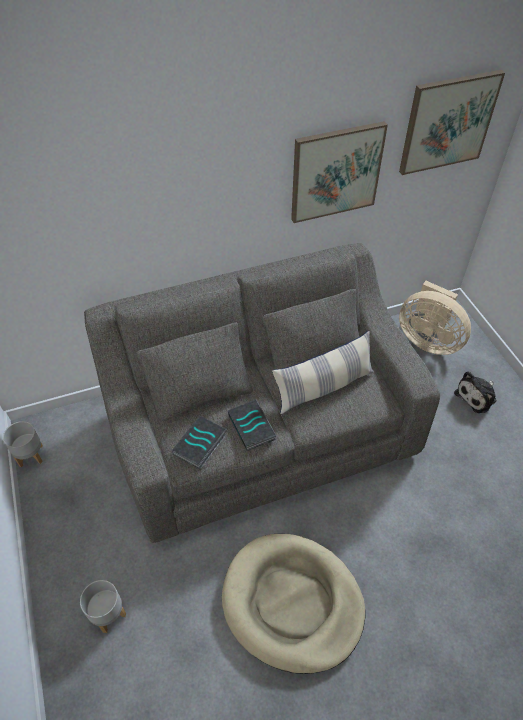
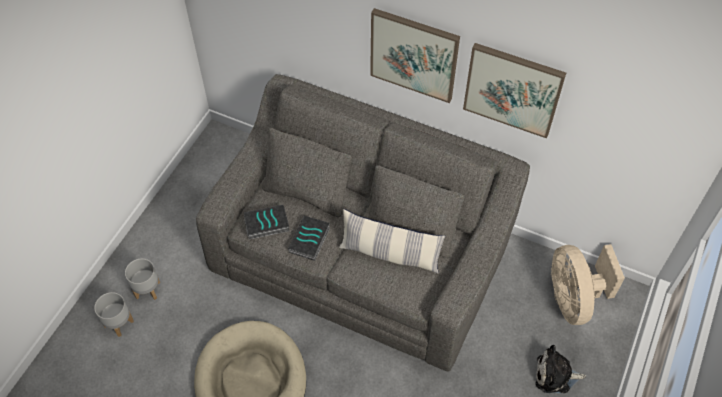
camera: 45 degrees right, 5 degrees up
(31, 455) = (201, 153): grey planter -> grey planter (119, 323)
(447, 122) = (638, 109): picture -> picture (414, 54)

